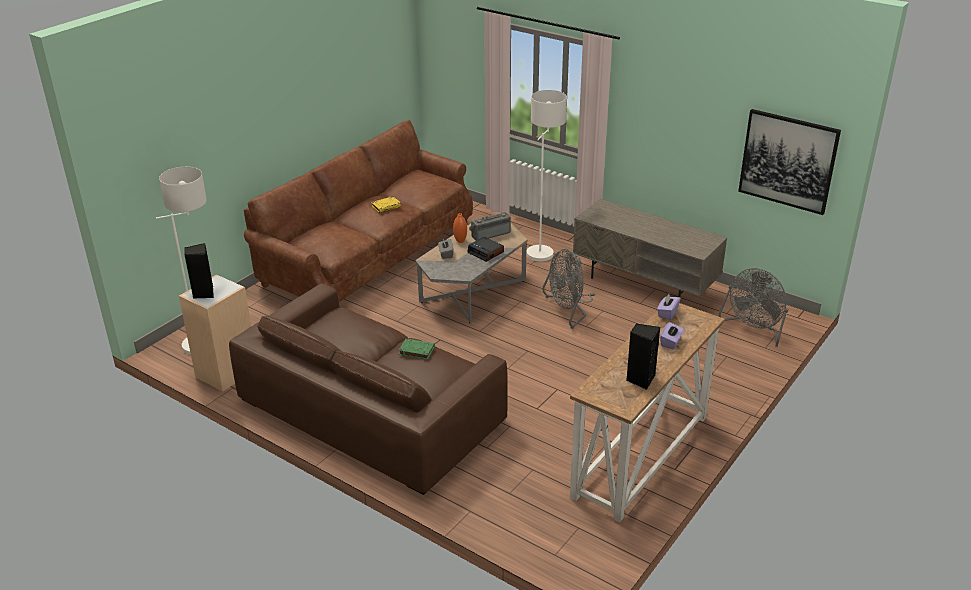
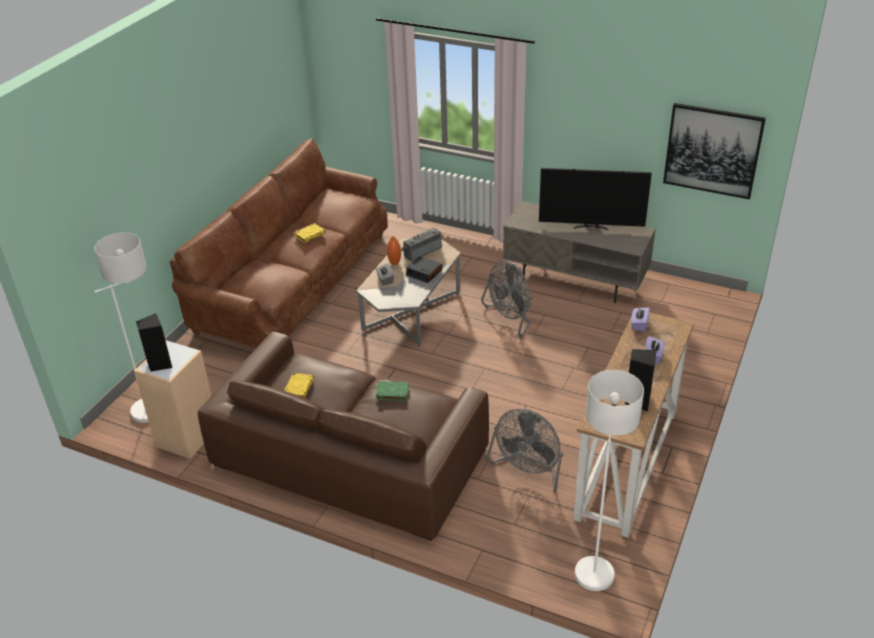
camera: 10 degrees left, 5 degrees up
(330, 335) = (299, 387): none -> yellow book
(543, 250) = (467, 257): white floor lamp -> white floor lamp (595, 565)
(661, 229) = (591, 227): none -> television
(753, 327) = (690, 312): grey fan -> grey fan (527, 467)

